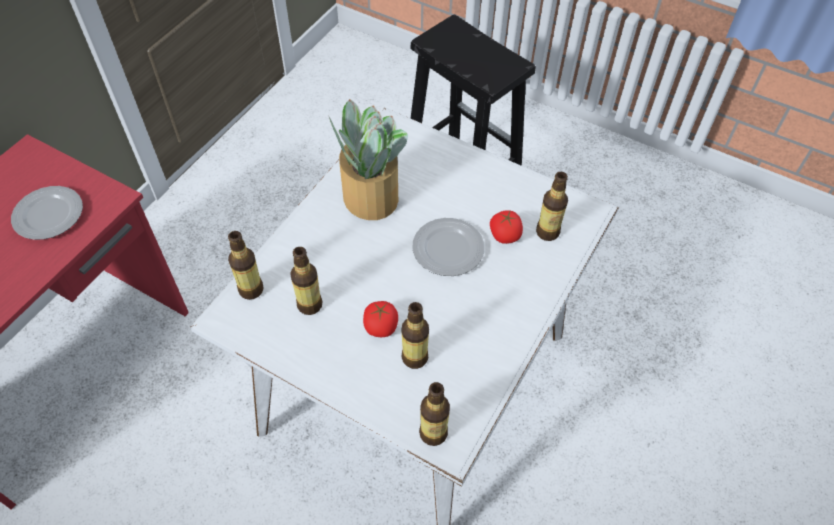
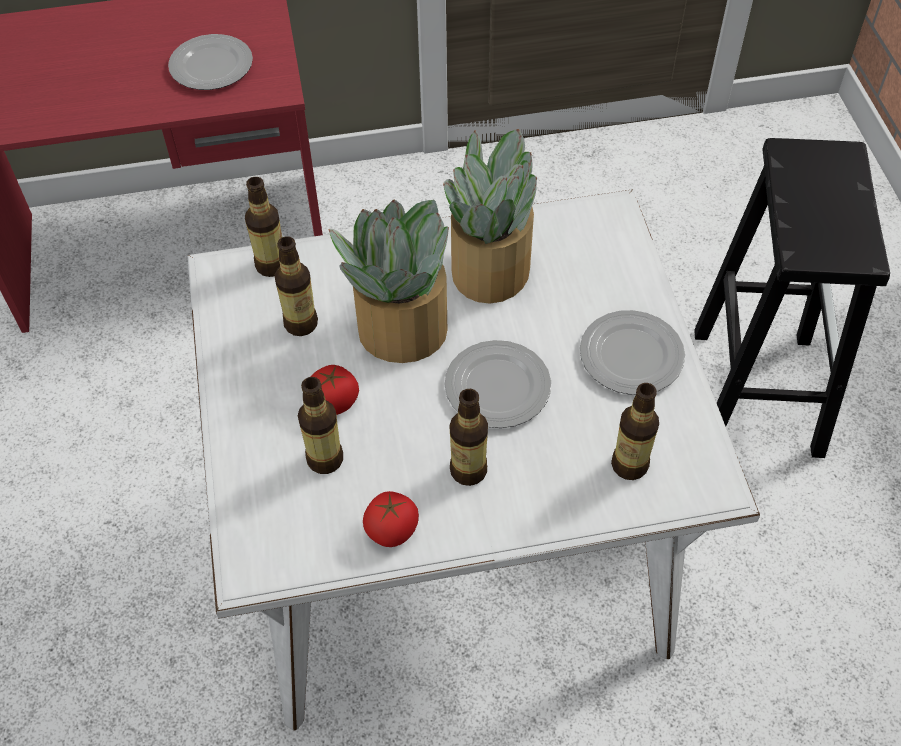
camera: 50 degrees right, 0 degrees up
(365, 263) = (400, 329): none -> potted plant
(433, 433) = (249, 542): bottle -> bottle (468, 470)
(485, 184) = (630, 355): none -> plate
(505, 236) = (576, 427): tomato -> tomato (391, 530)

